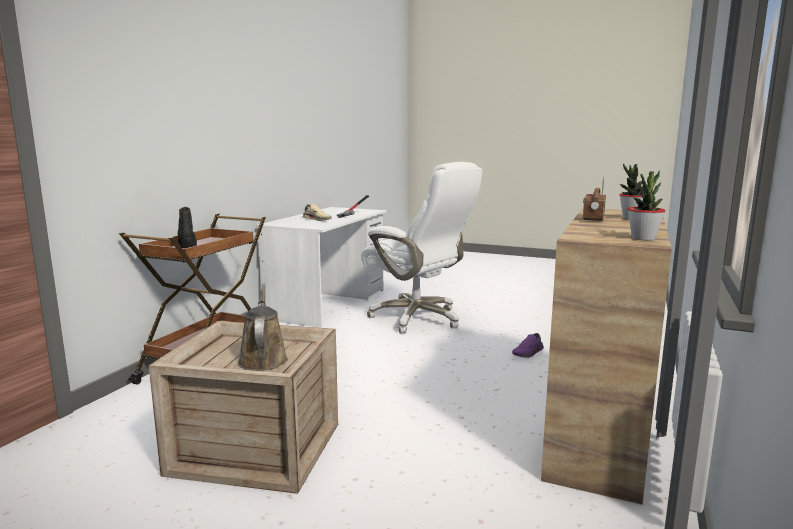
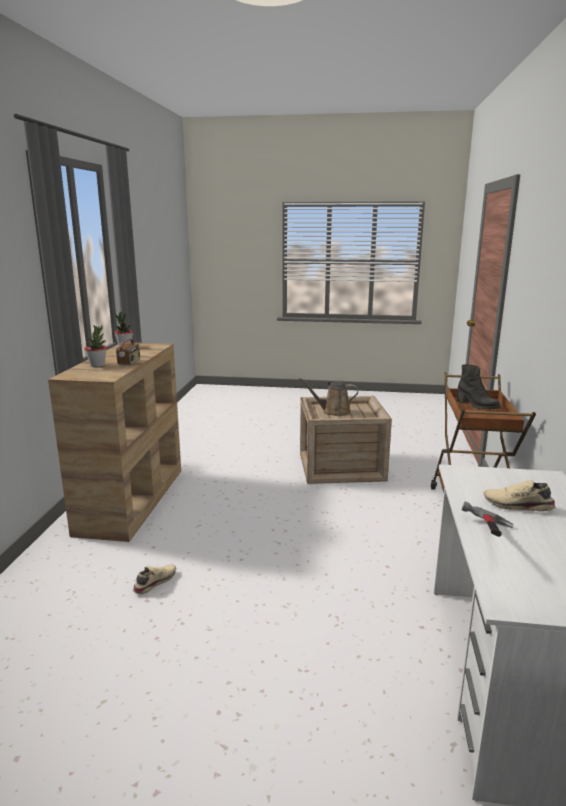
camera: 165 degrees right, 5 degrees up
(263, 359) = (333, 412): brown watering can -> brown watering can turned 120 degrees clockwise
(418, 320) = (315, 645): white office chair -> none
(528, 353) = (154, 582): purple shoe -> beige shoe

